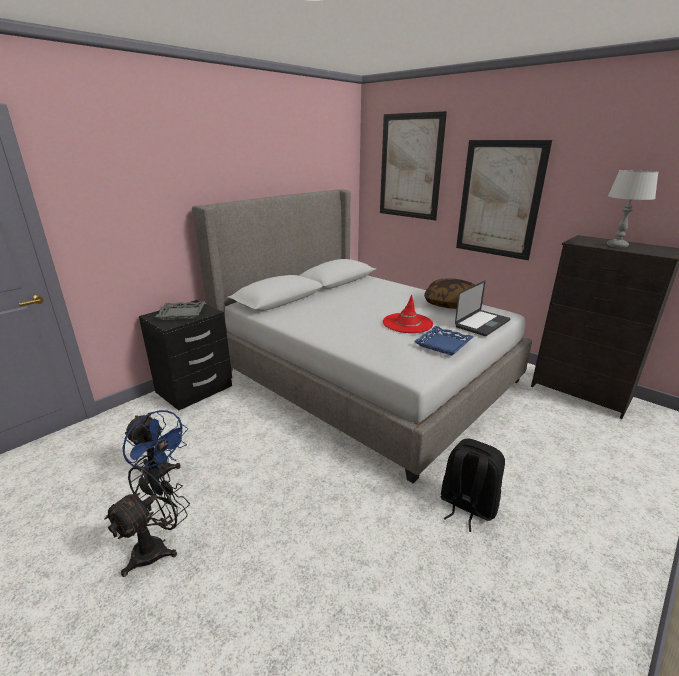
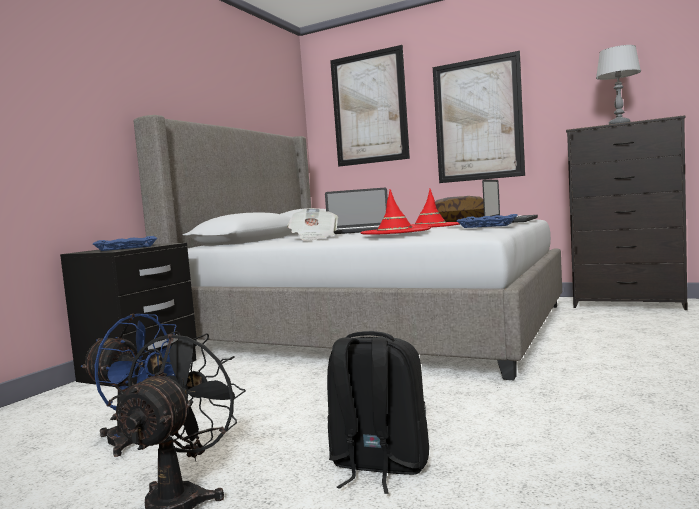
camera: 15 degrees left, 20 degrees down
(182, 314) = (126, 247): grey tray -> blue tray
(313, 322) = (314, 238): none -> newspaper
(357, 309) = (357, 231): none -> laptop
(364, 340) = (395, 232): none -> red hat
(467, 506) = (595, 383): black backpack -> black backpack (378, 466)

